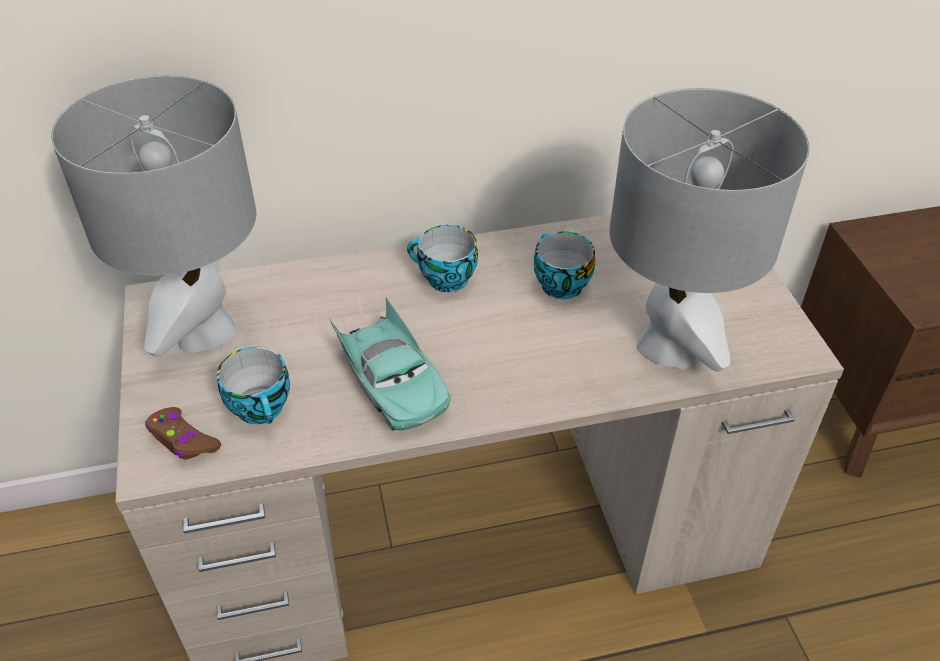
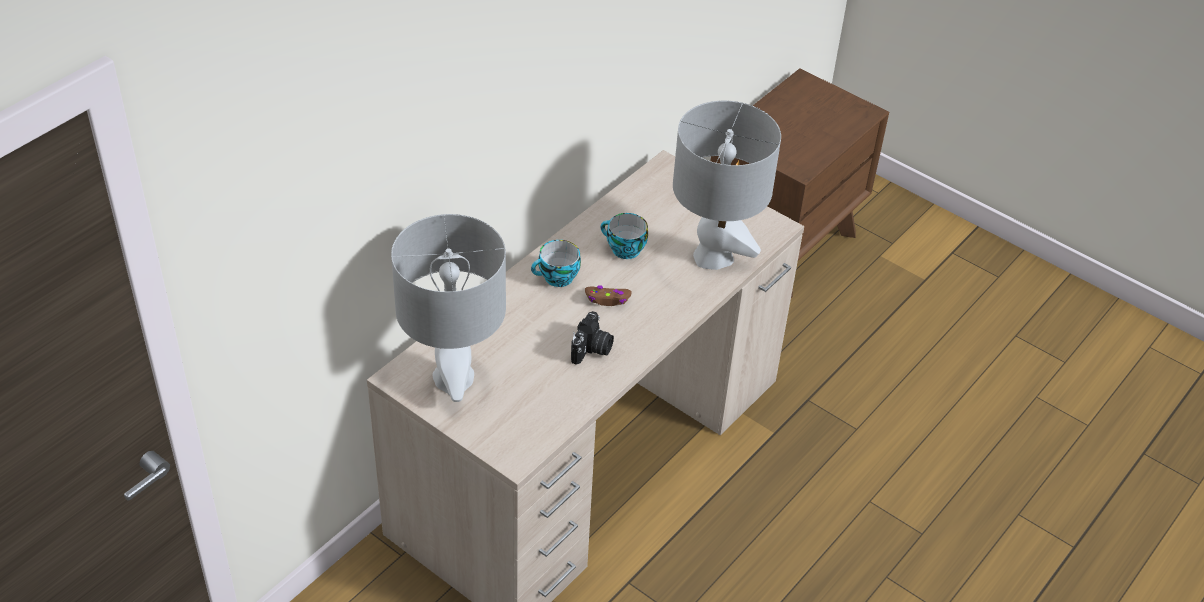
camera: 40 degrees left, 0 degrees up
(183, 440) = (515, 438): brown game controller -> brown game controller (607, 299)
(263, 408) = (538, 399): cup -> none
(392, 382) = (592, 350): turquoise toy car -> camera

